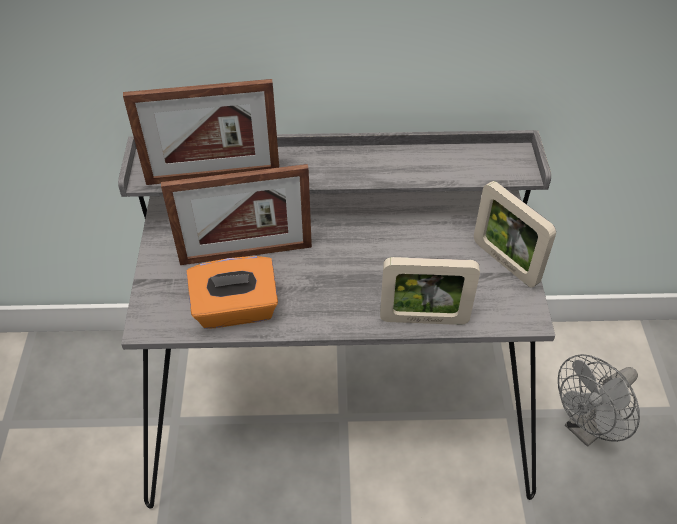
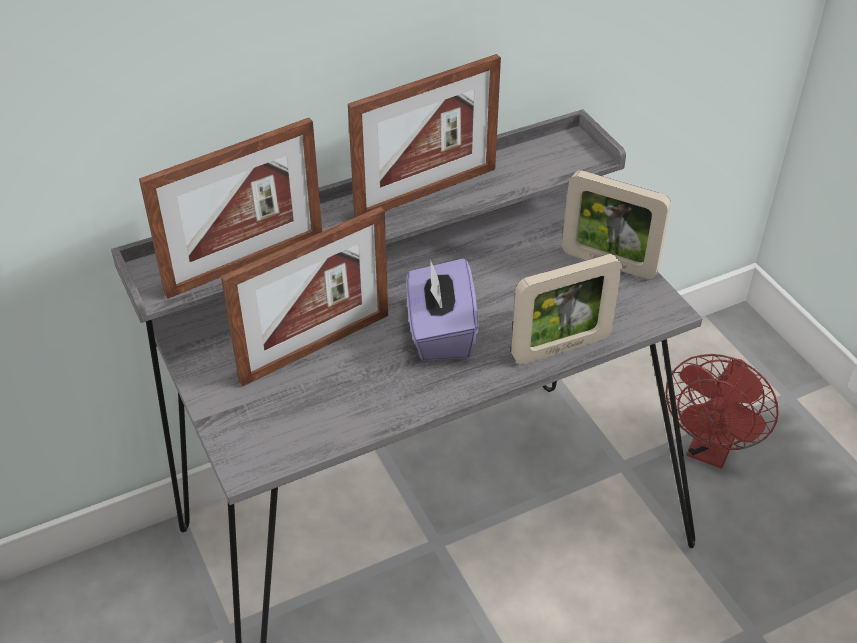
camera: 25 degrees left, 5 degrees down
(236, 310) = (344, 411): orange tissue box -> none
(341, 274) = (440, 332): none -> purple tissue box
(375, 162) = (426, 193): none -> picture frame
(586, 428) = (710, 450): grey fan -> red fan

